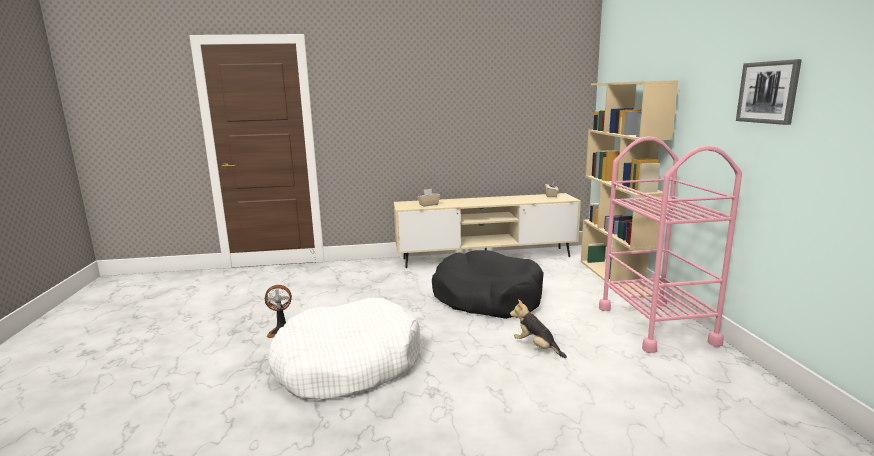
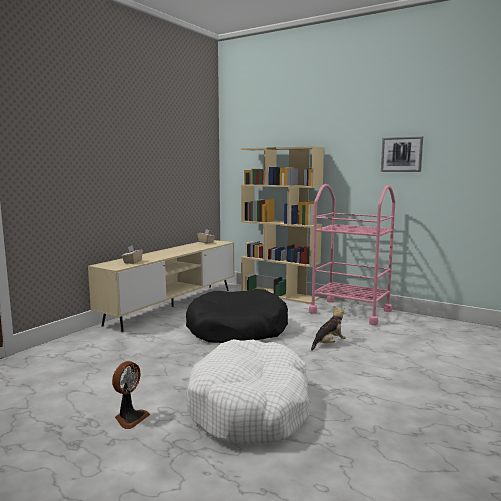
camera: 50 degrees left, 5 degrees down
(536, 347) = (328, 344): plush toy -> plush toy turned 150 degrees clockwise

